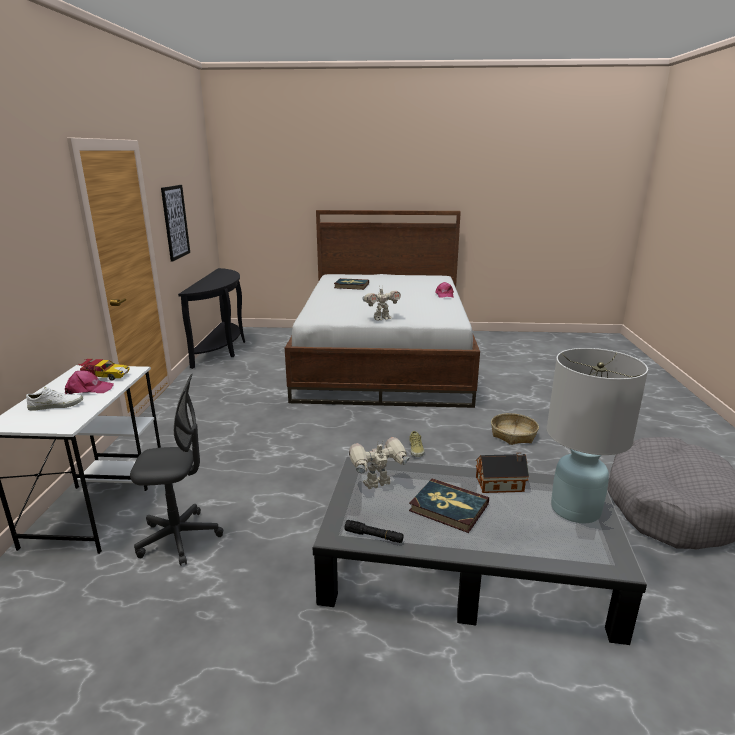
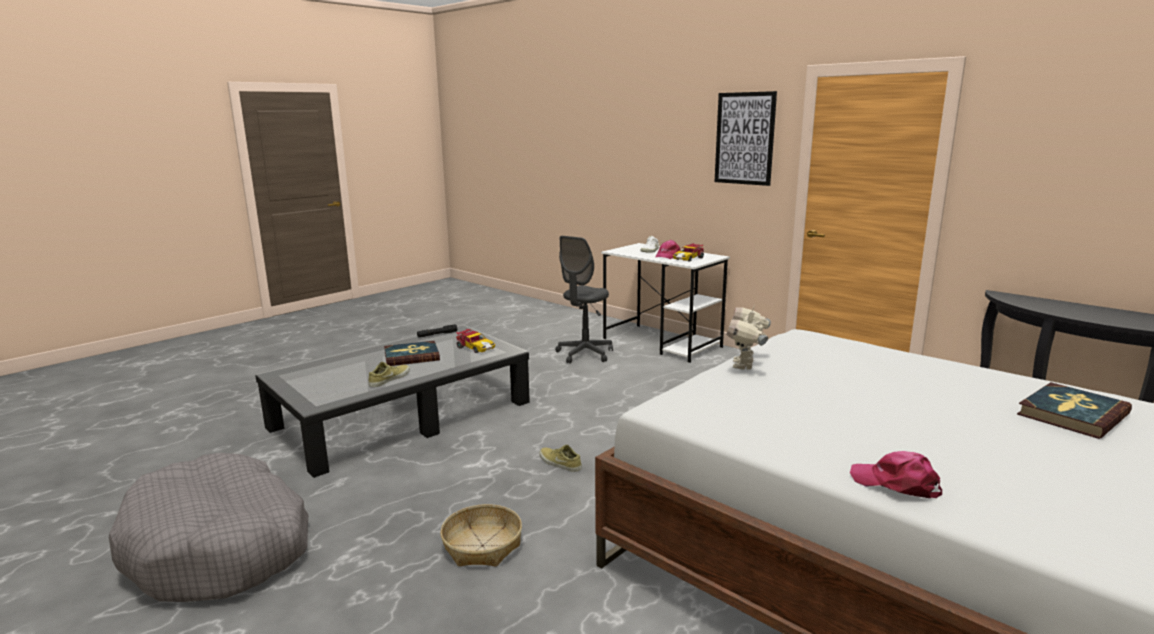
camera: 130 degrees right, 5 degrees down
(175, 222) = (1056, 186): picture -> picture (744, 138)
(378, 485) = (475, 348): toy robot -> toy car
(501, 484) = (389, 379): toy house -> beige shoe
(575, 509) = (318, 386): white table lamp -> none

